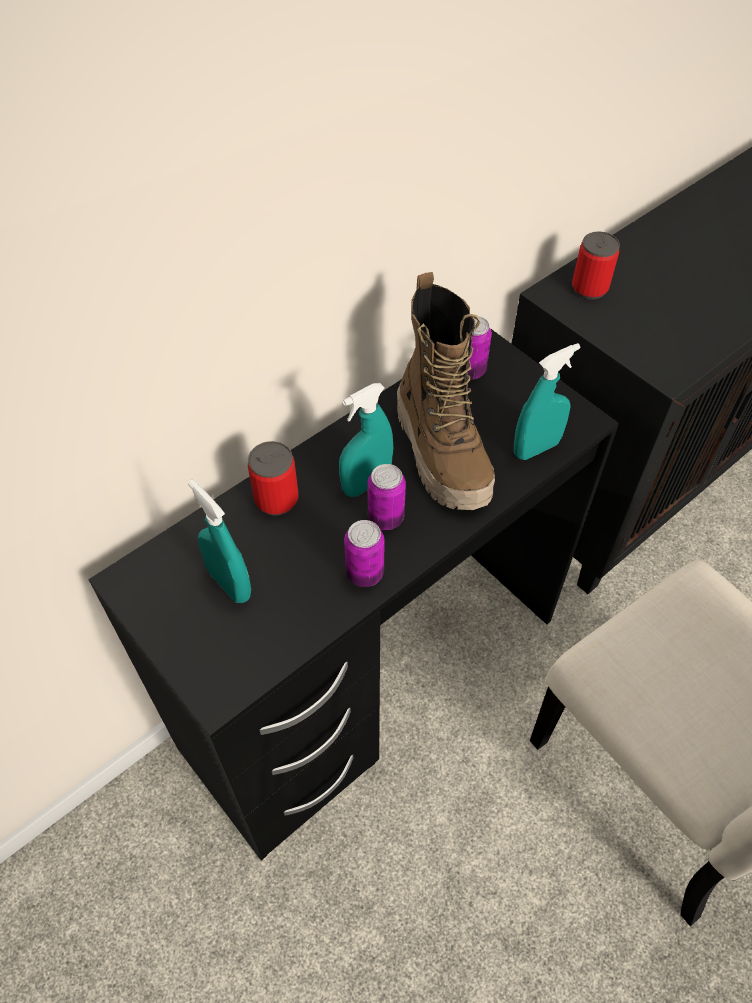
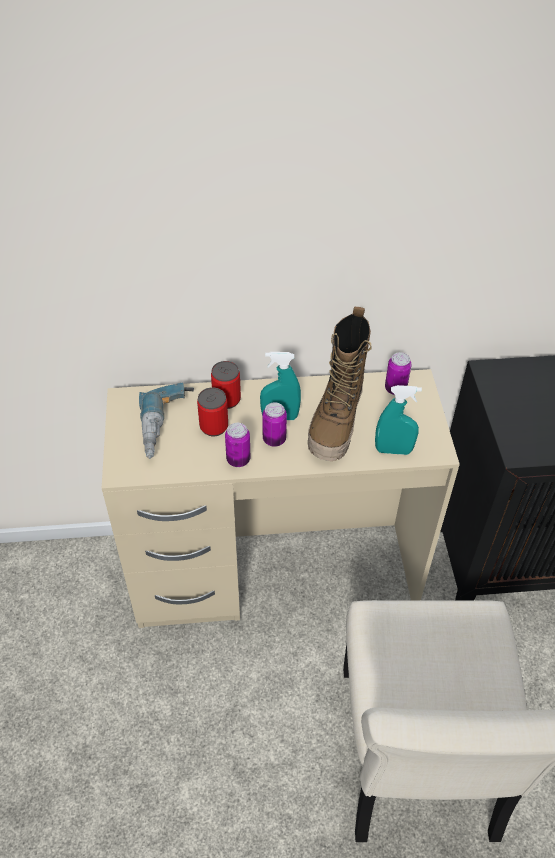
camera: 35 degrees right, 5 degrees down
(229, 584) = (168, 427): turquoise spray bottle -> power drill
(371, 680) = (275, 573): black desk -> beige desk
(589, 288) = (517, 379): can -> can (214, 426)

